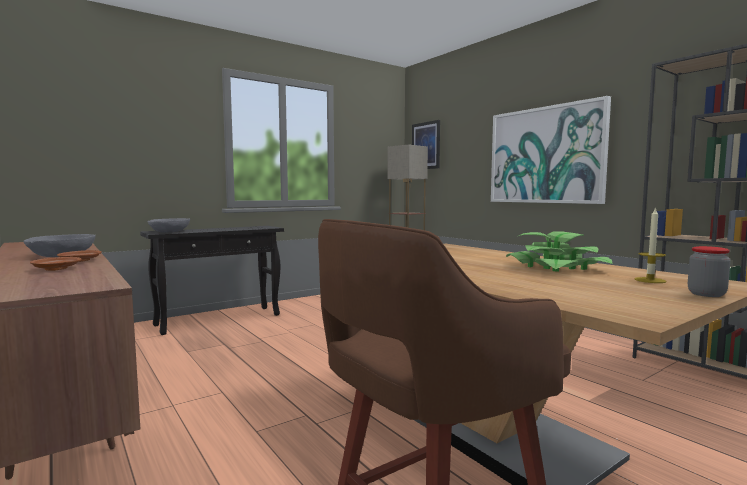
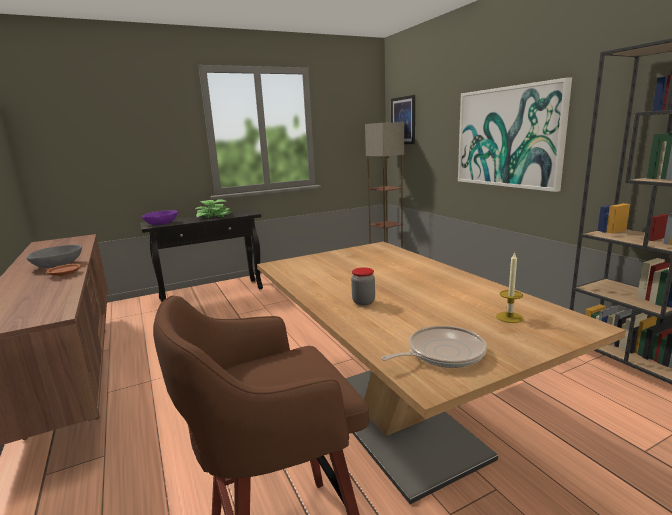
camera: 10 degrees right, 10 degrees up
(56, 269) = (40, 287): brown plate -> none
(169, 232) = (161, 223): grey bowl -> purple bowl
(556, 268) = (442, 292): potted plant -> potted plant (214, 216)
(618, 300) = (442, 353): none -> frying pan
(706, 294) = (537, 345): jar -> jar (363, 302)

